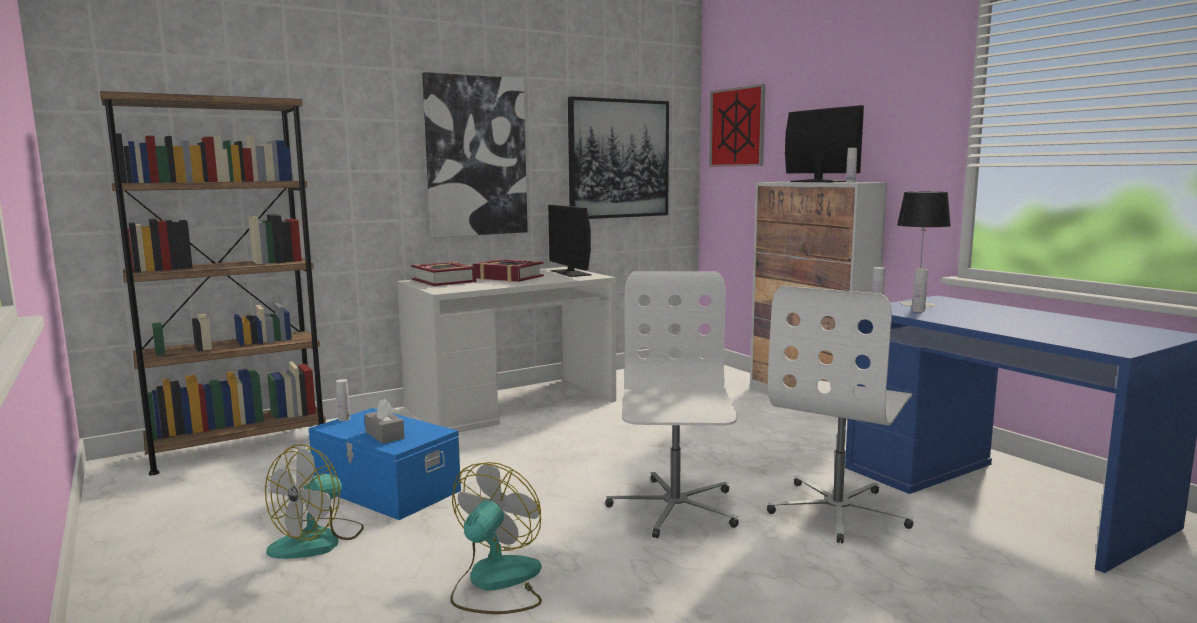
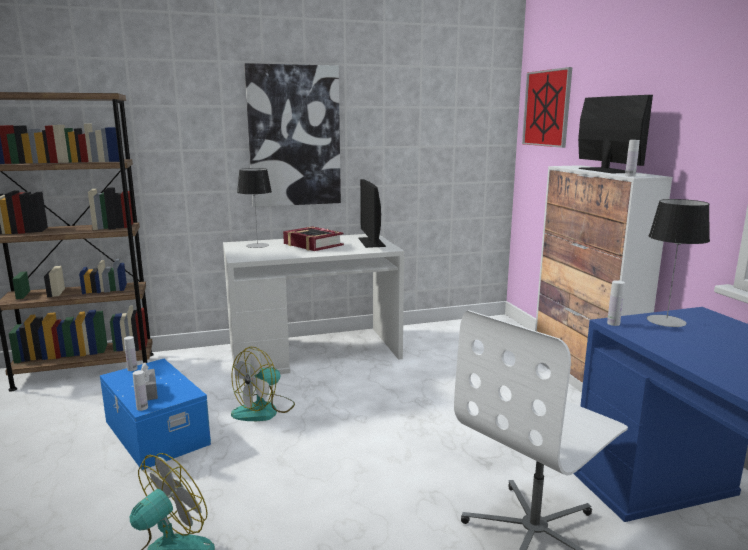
camera: 15 degrees right, 5 degrees up
(318, 540) = (67, 482): fan -> fan (264, 410)
(444, 281) = (257, 245): book -> table lamp
(618, 159) = (432, 137): picture -> none
(674, 508) = (376, 498): white office chair -> none
(918, 311) = (658, 332): white bottle -> white bottle (142, 408)

